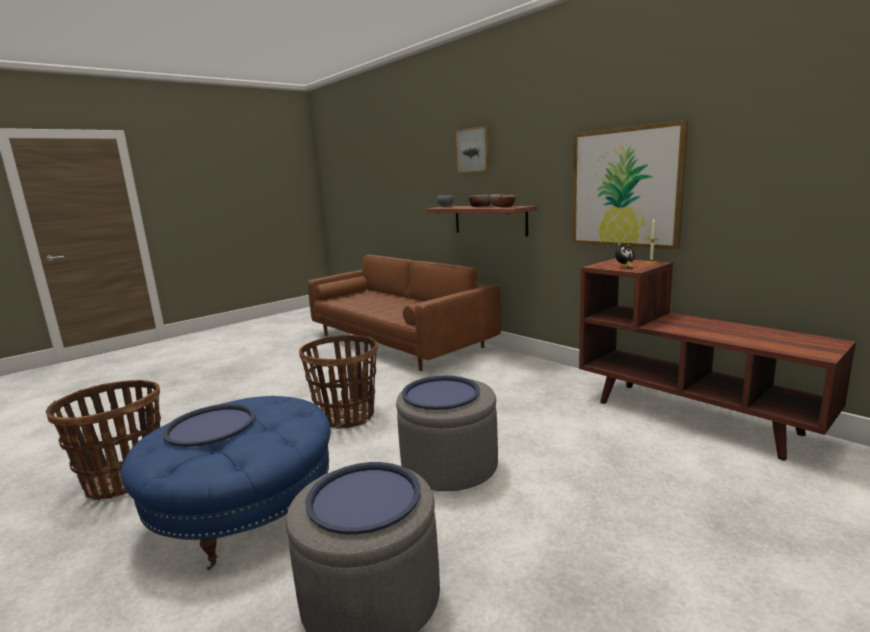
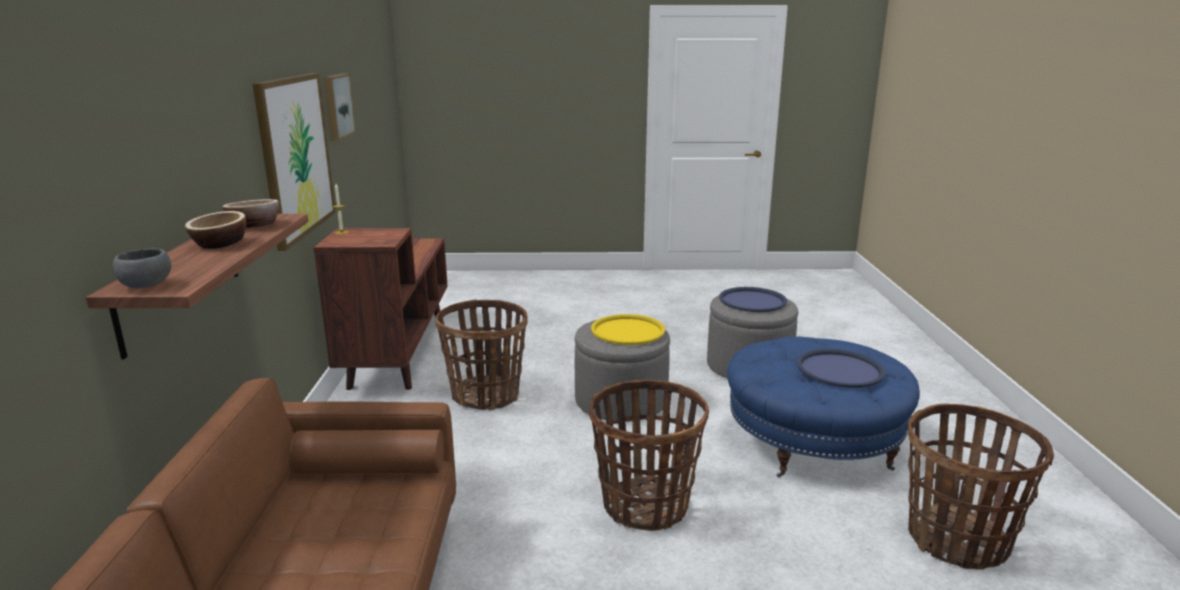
camera: 140 degrees left, 5 degrees up
(441, 393) = (628, 331): blue tray -> yellow tray
(474, 150) = (120, 117): picture -> picture (336, 106)
(548, 421) = (486, 395): none -> basket
(624, 267) = (383, 235): alarm clock -> none

